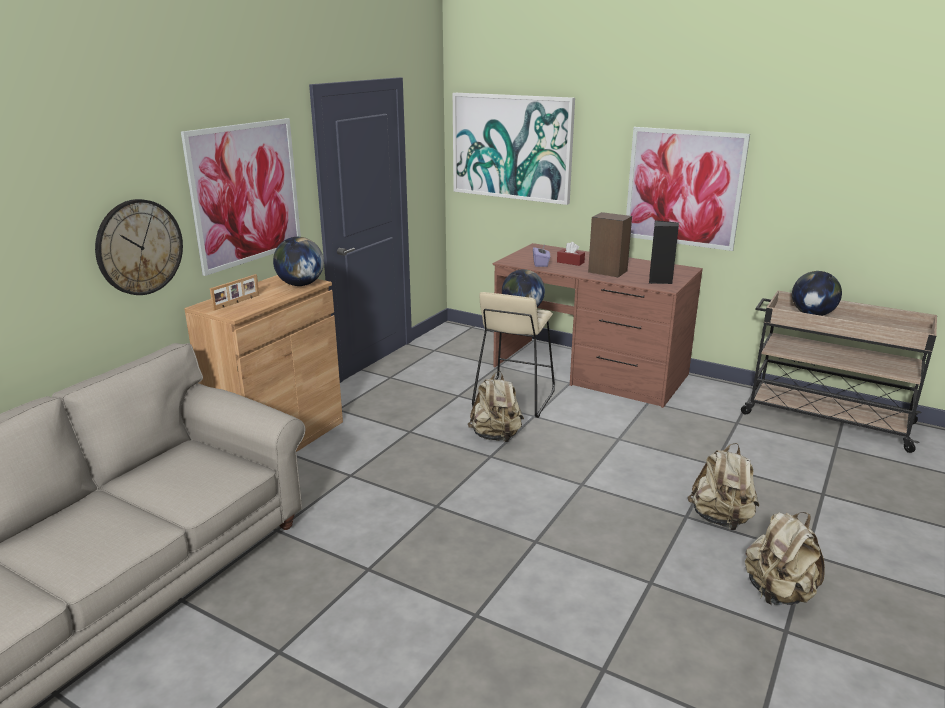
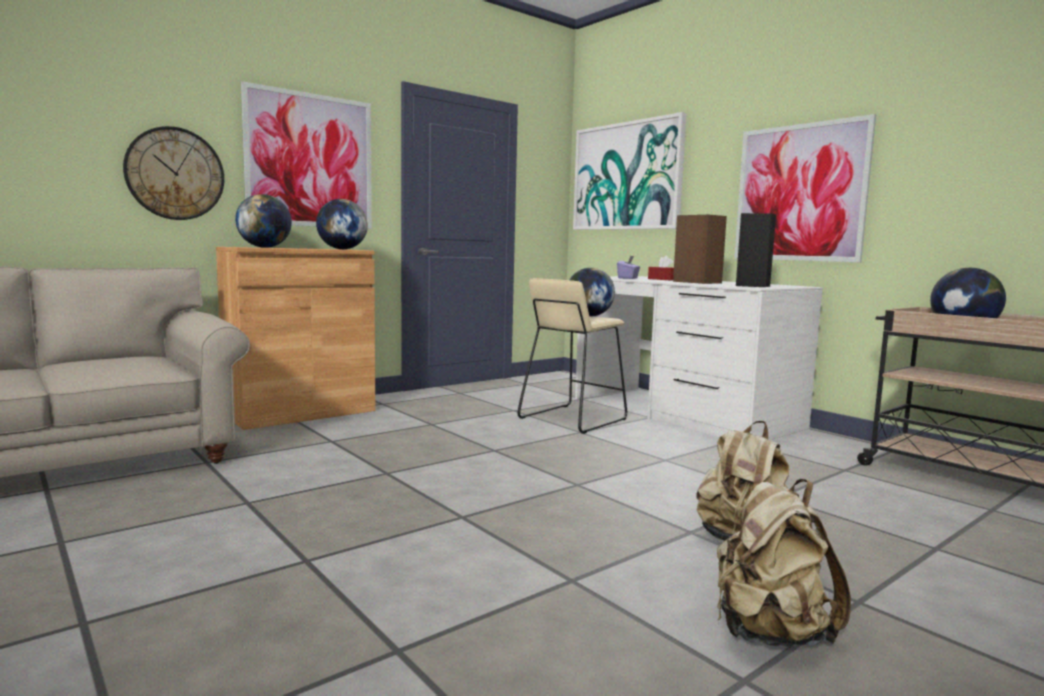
camera: 20 degrees right, 15 degrees down
(237, 302) = (264, 247): picture frame -> globe
(496, 436) = (519, 439): beige backpack -> none
(589, 371) = (683, 413): brown desk -> white desk

